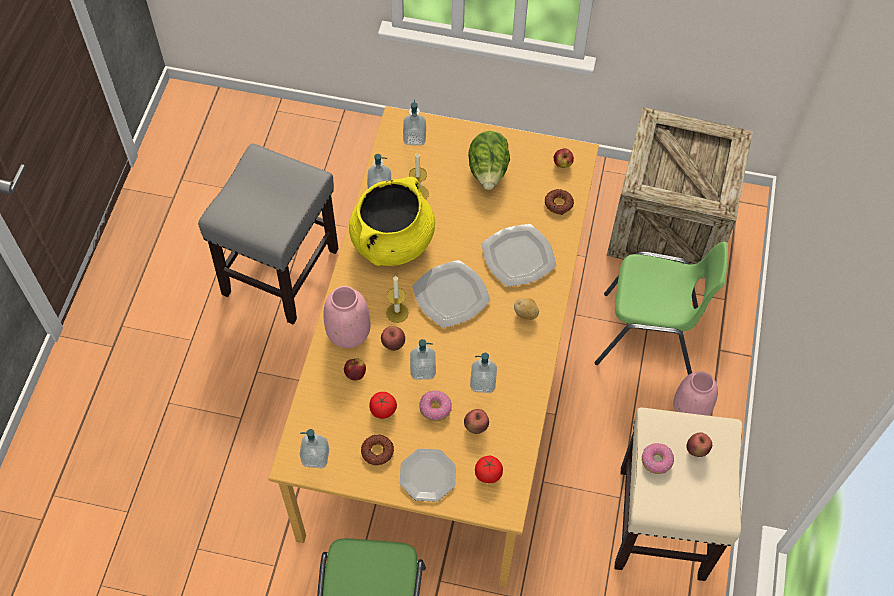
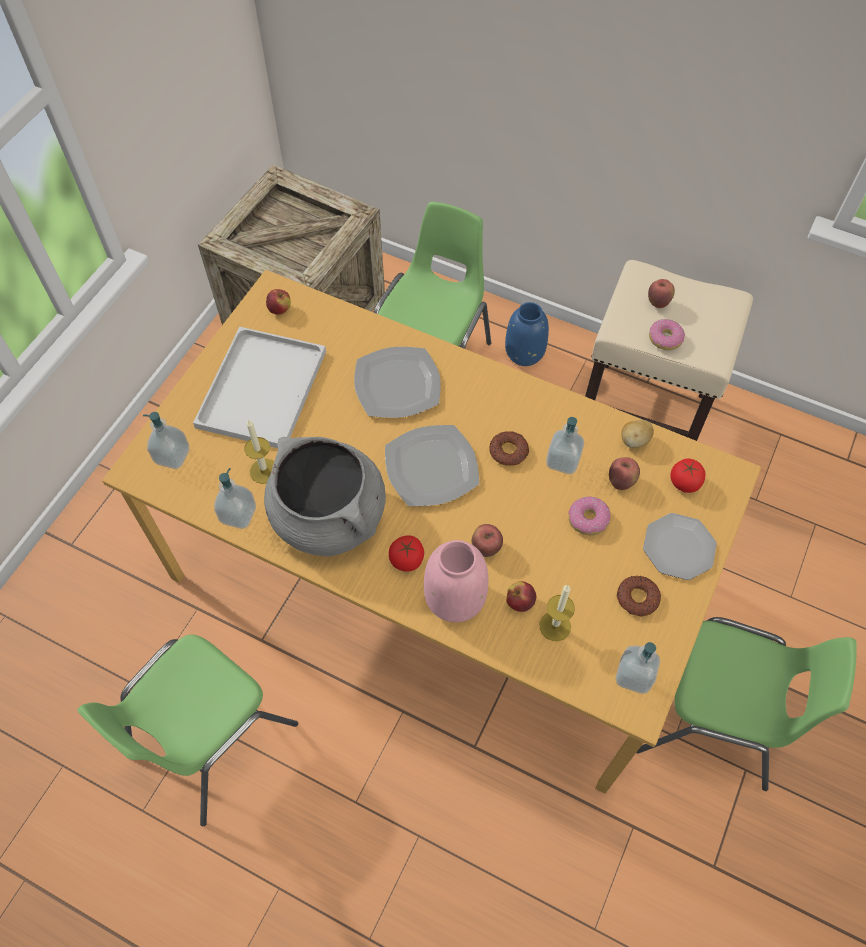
camera: 75 degrees left, 0 degrees up
(281, 270) = (211, 740): grey stool -> green chair
(383, 410) = (579, 579): tomato -> tomato (407, 560)
(392, 242) = (330, 516): yellow cooking pot -> grey cooking pot
(397, 313) = (440, 533): candle -> candle (555, 626)
(423, 370) = (531, 521): soap dispenser -> none
(488, 172) = (261, 386): lettuce -> white tray
(526, 314) = (479, 395): potato -> potato (634, 440)
(558, 204) = (336, 327): donut -> donut (508, 451)
(691, 408) = (524, 353): pink vase -> blue vase

